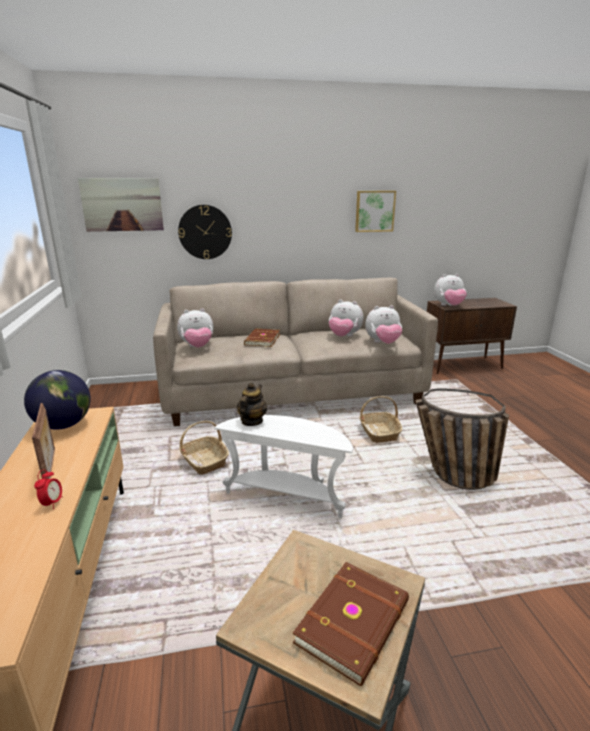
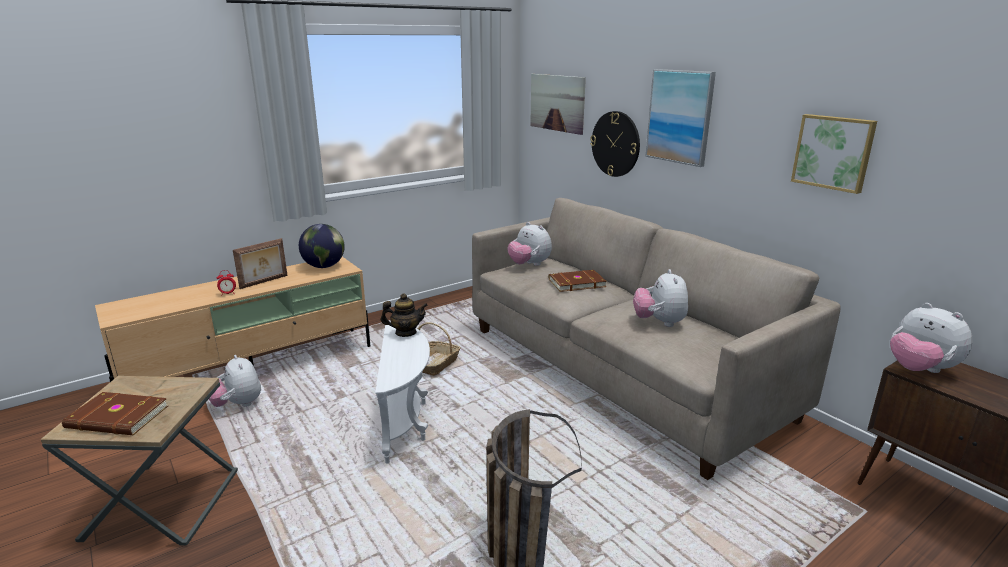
camera: 65 degrees right, 0 degrees up
(266, 202) = (680, 116): none -> picture
(379, 432) = (581, 456): basket -> none
(383, 343) = (671, 352): plush toy -> plush toy (238, 404)

